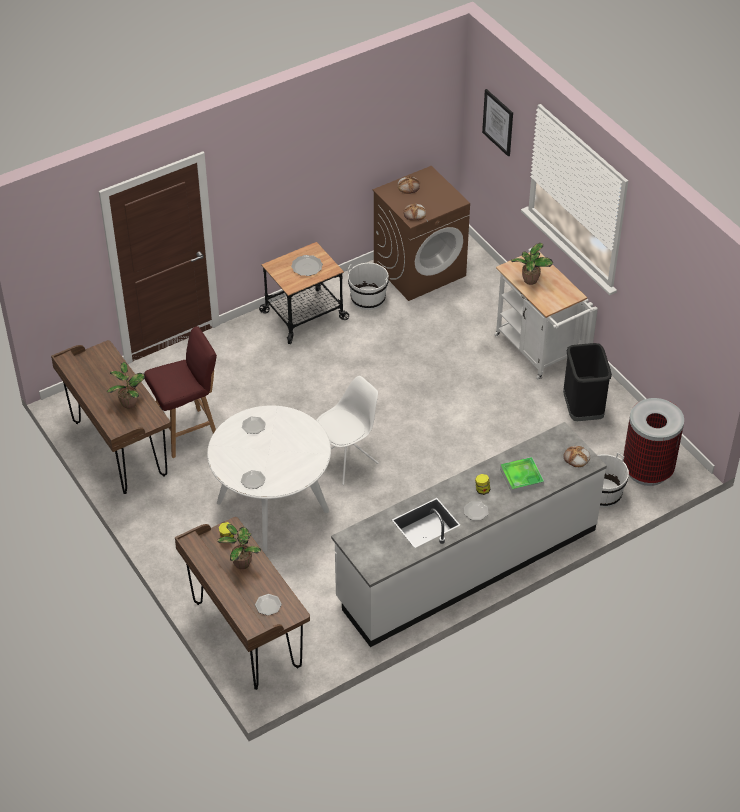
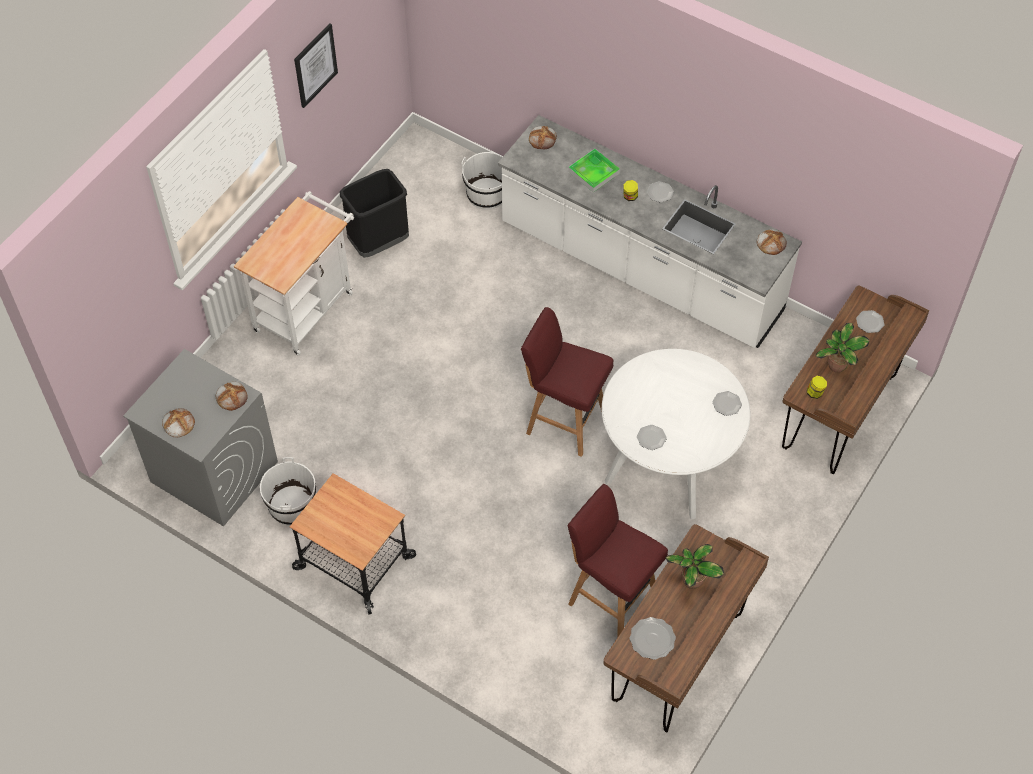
camera: 115 degrees left, 10 degrees up
(306, 267) = (343, 516): plate -> plate (652, 639)
(348, 460) = (564, 421): white chair -> red stool
(380, 562) = (771, 243): none -> bread
(420, 269) = (213, 471): brown washing machine -> grey washing machine
(498, 122) = (109, 277): picture -> picture (315, 65)
(529, 281) = (294, 254): potted plant -> none
(647, 470) = (436, 169): trash can -> none

